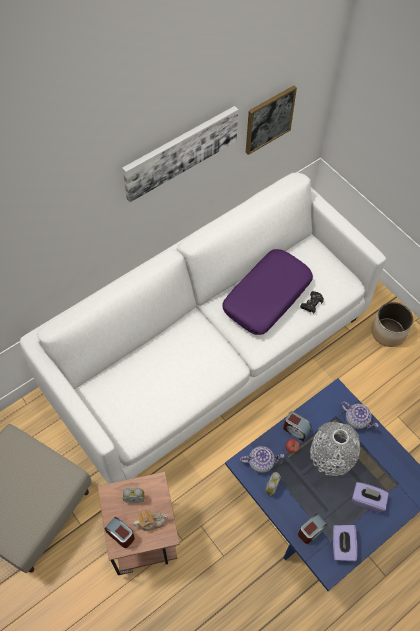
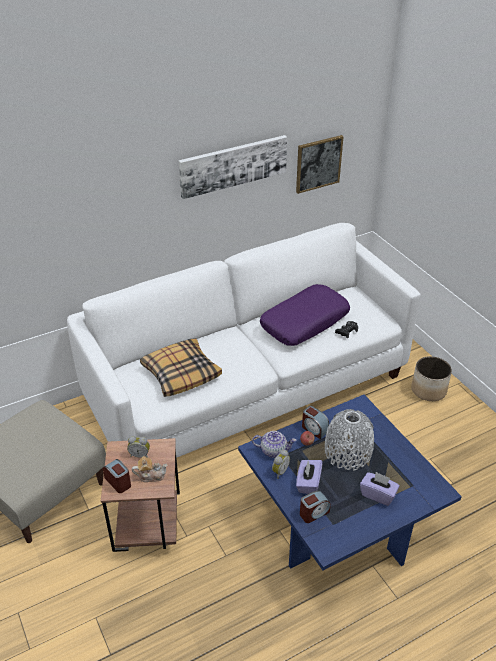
camera: 10 degrees right, 20 degrees down
(152, 384) = (181, 373): none -> pillow
(342, 546) = (344, 530): purple tissue box -> purple tissue box (308, 483)
(357, 420) = (378, 428): teapot -> none

